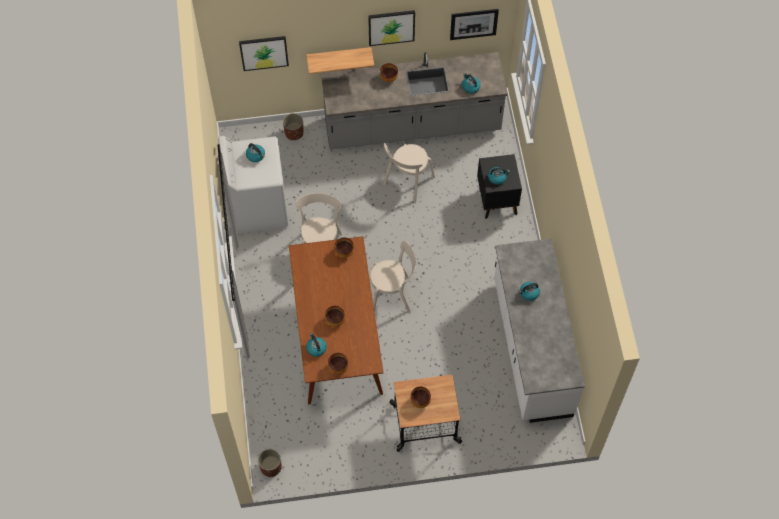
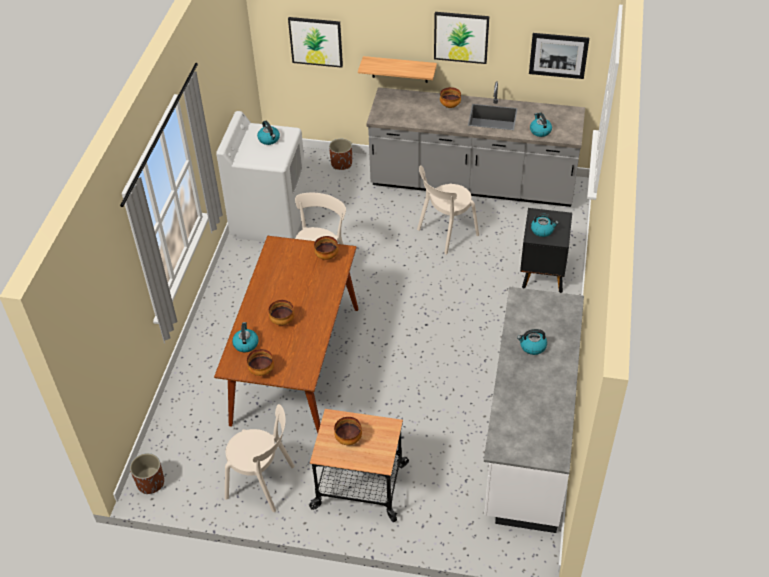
camera: 20 degrees right, 15 degrees down
(393, 294) = (381, 337): beige chair -> beige chair (263, 483)

